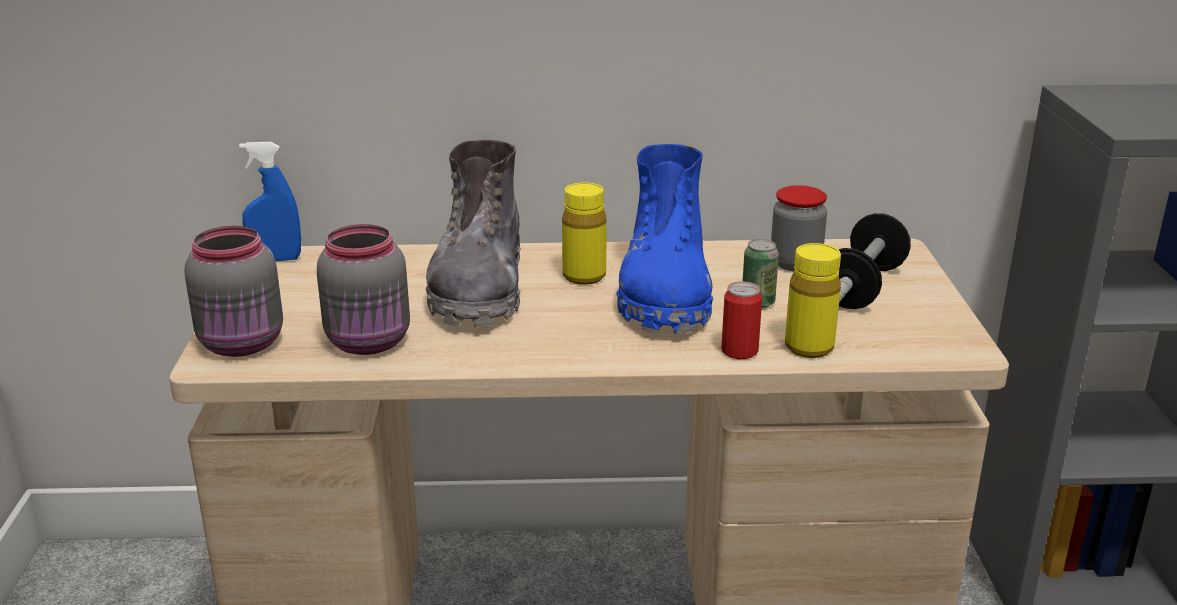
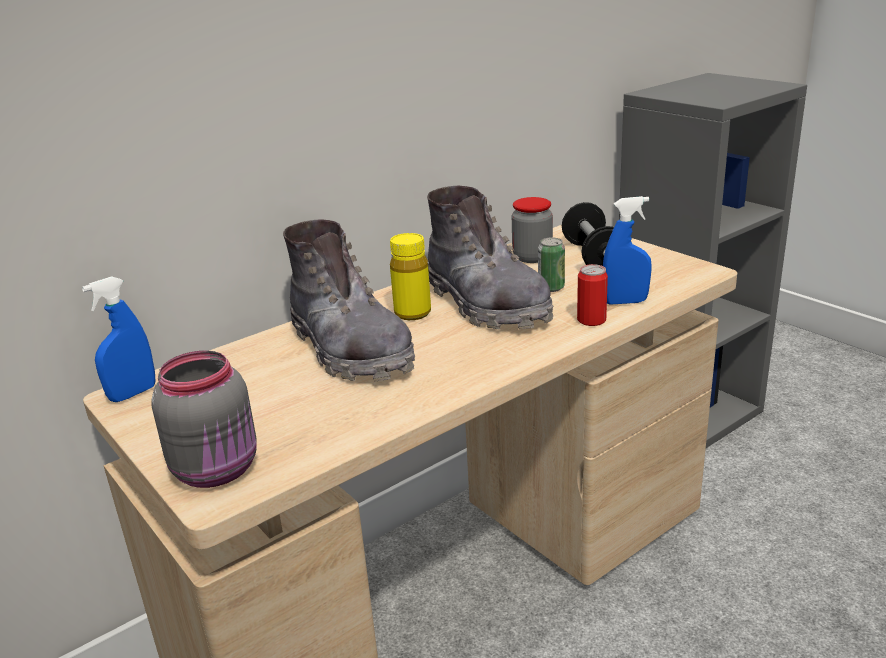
camera: 35 degrees left, 0 degrees up
(370, 343) = (330, 421): grey jar -> none
(665, 294) = (486, 304): blue boot -> grey boot
(809, 347) = (625, 302): yellow bottle -> blue spray bottle

